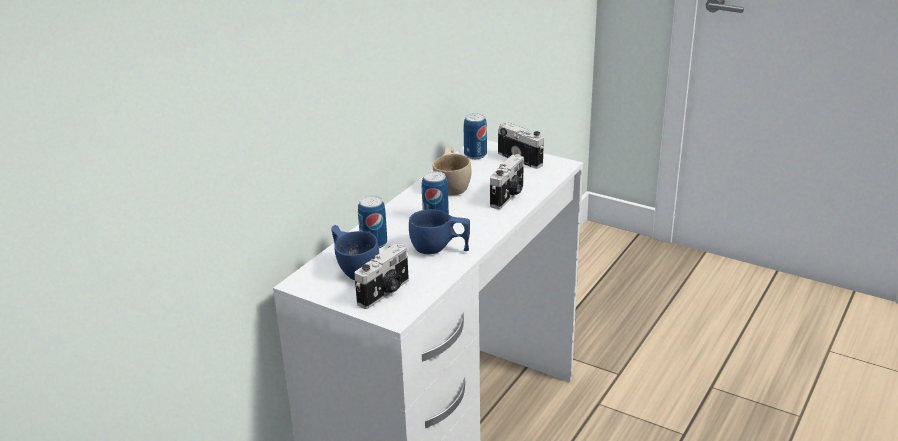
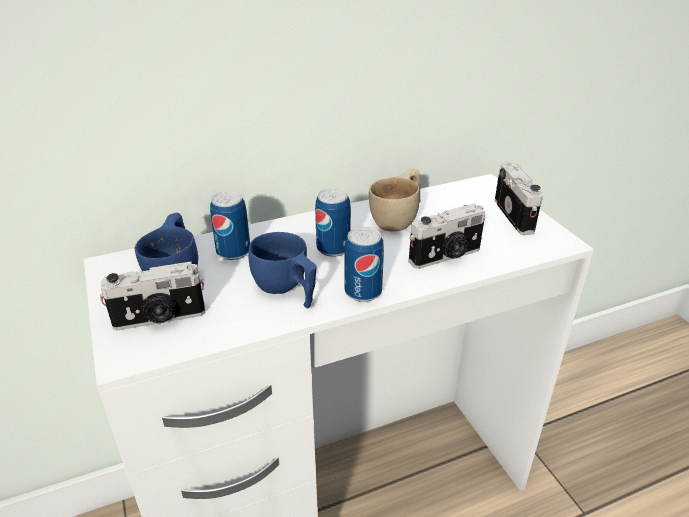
camera: 35 degrees right, 5 degrees up
(475, 155) = (466, 193): can -> can (363, 292)

